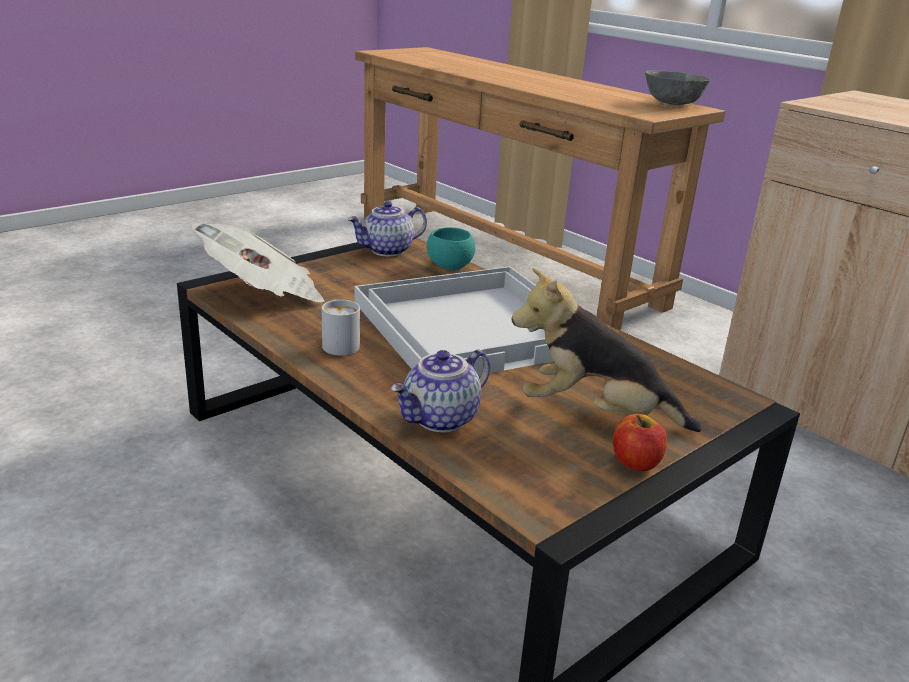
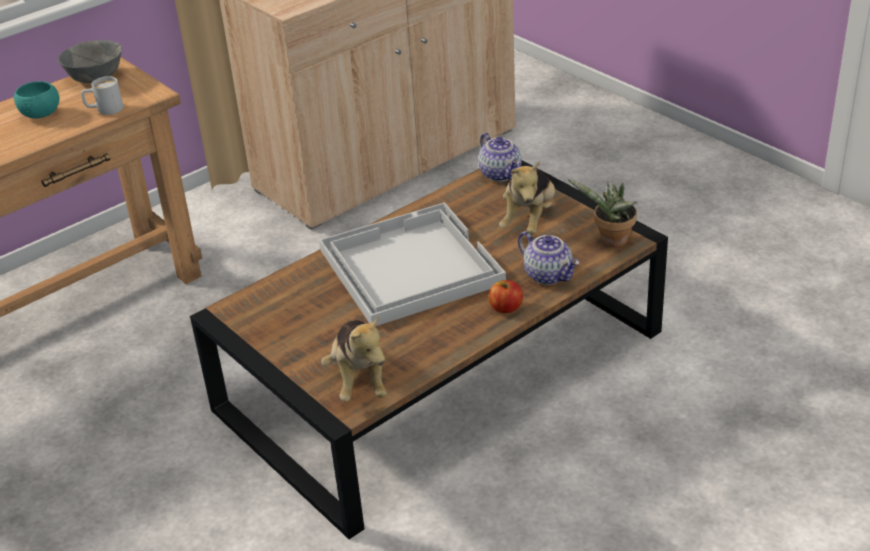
camera: 85 degrees left, 10 degrees up
(264, 294) = (359, 379): newspaper -> plush toy
(339, 343) = (449, 326): white mug -> white mug (104, 110)
(387, 251) = (249, 319): teapot -> teapot (501, 174)
(449, 266) = (288, 282): turquoise bowl -> turquoise bowl (41, 114)
(537, 488) = (611, 241): none -> potted plant
(636, 462) = (577, 209): apple -> apple (505, 308)

